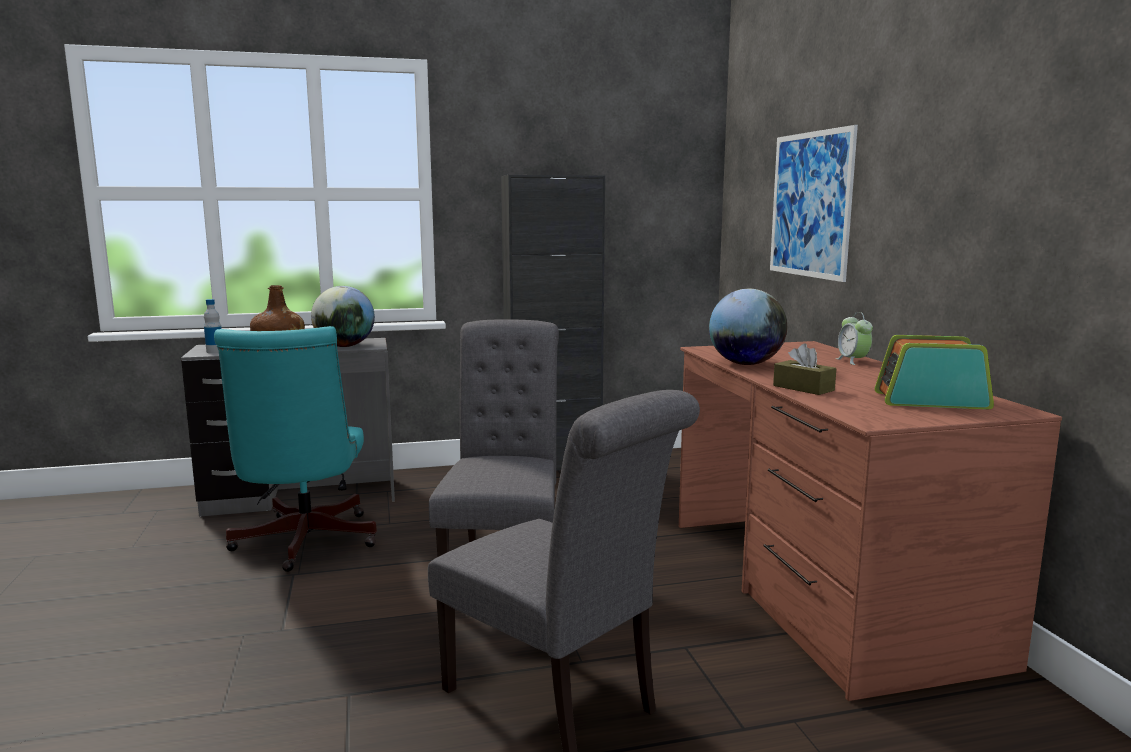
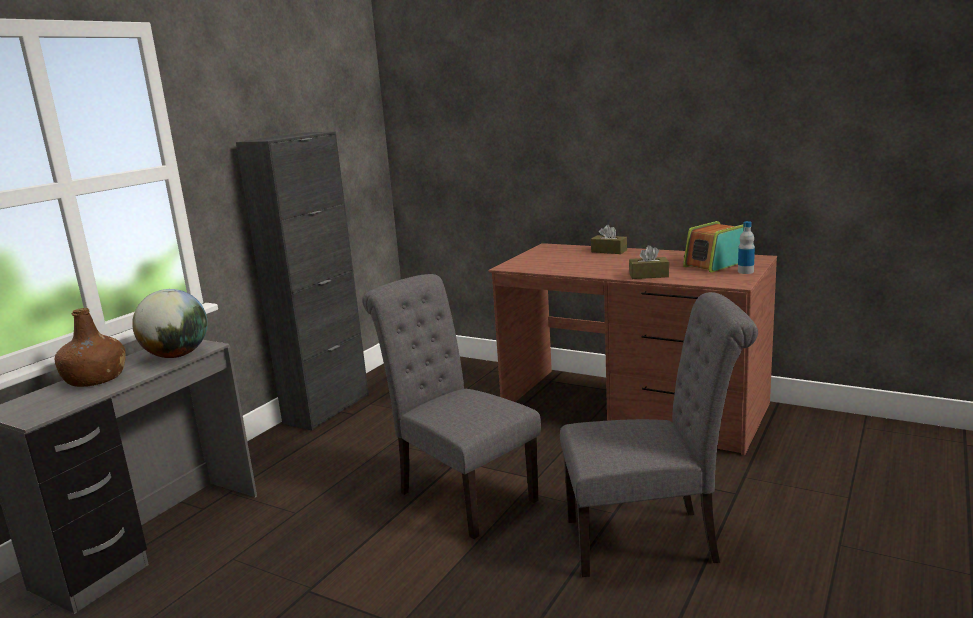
camera: 45 degrees left, 5 degrees up
(215, 351) = (43, 410): bottle -> bottle (745, 272)
(303, 544) = (257, 568): turquoise office chair -> none
(745, 364) = (569, 270): globe -> none
(810, 205) = (516, 141): picture -> none
(853, 361) = (609, 251): alarm clock -> brown tissue box

